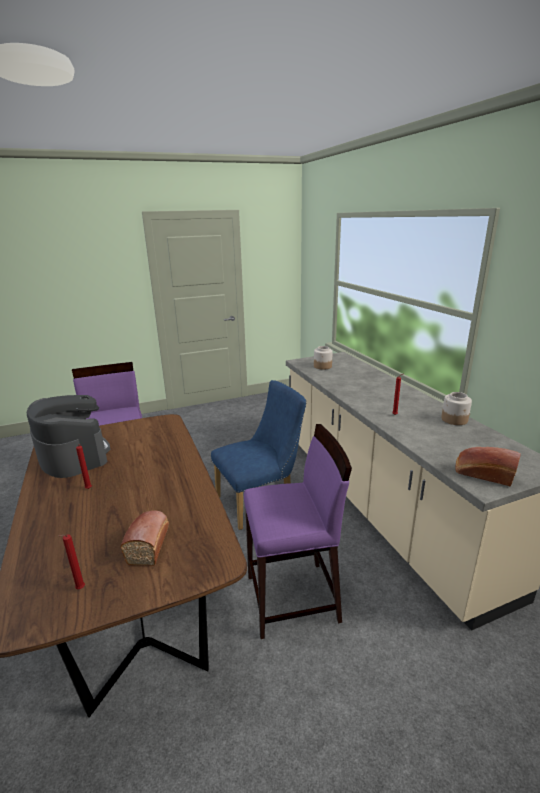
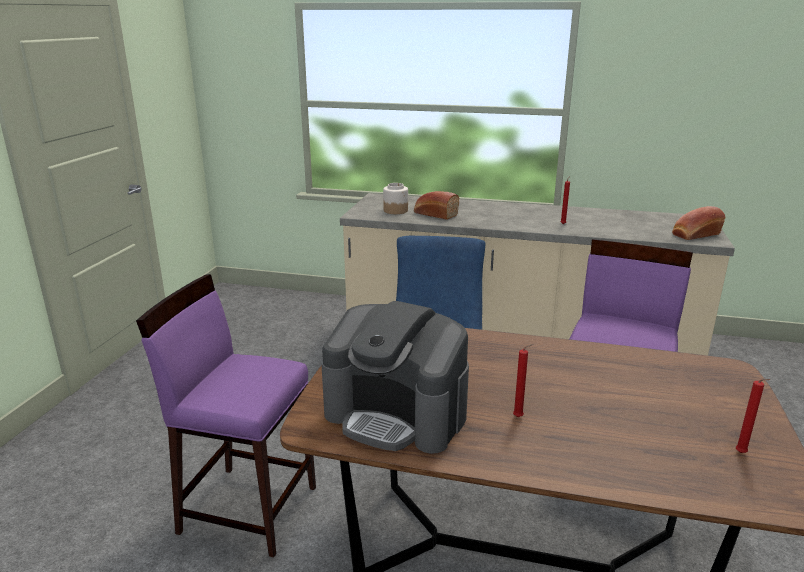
camera: 55 degrees left, 0 degrees up
(73, 455) = (397, 414): coffee machine -> coffee machine turned 150 degrees counterclockwise
(149, 543) = (678, 398): bread -> bread (434, 214)
(454, 420) = (598, 212): jar -> none

